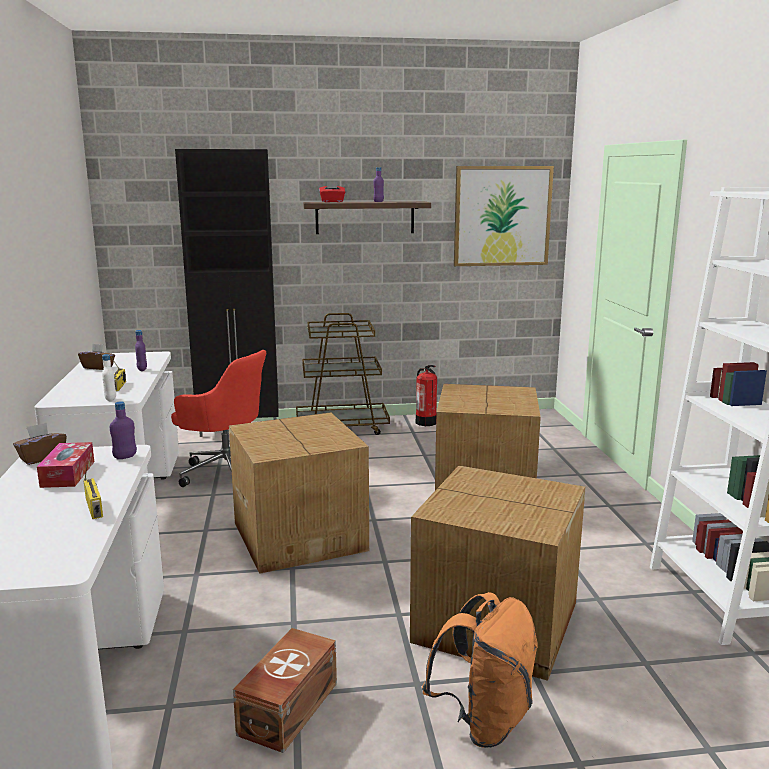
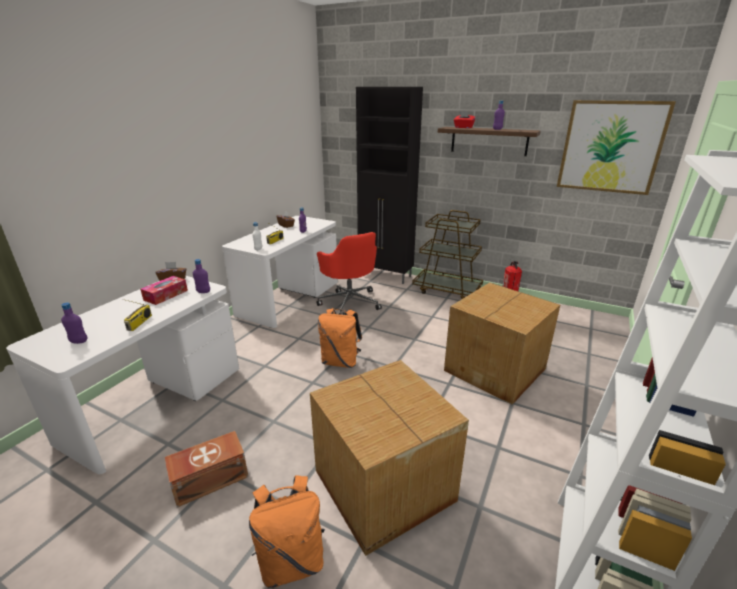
camera: 35 degrees right, 10 degrees up
(34, 550) = (79, 342): none -> purple bottle
(300, 535) = (340, 361): cardboard box -> orange backpack

